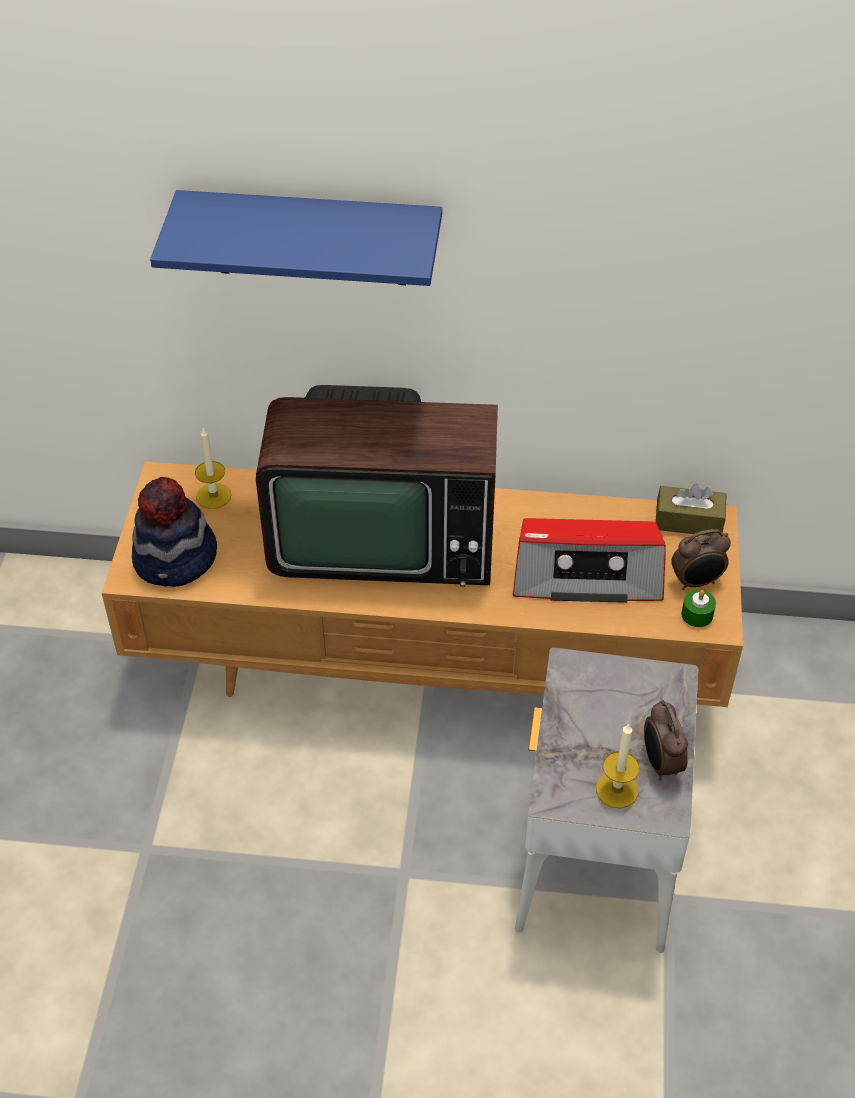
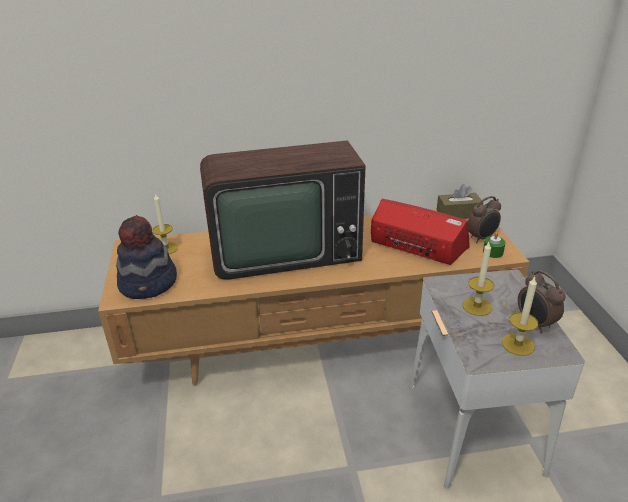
camera: 15 degrees left, 15 degrees down
(311, 238) = (215, 43): blue shelf -> none
(586, 574) = (416, 245): radio -> radio turned 135 degrees counterclockwise
(598, 716) = (477, 306): none -> candle

